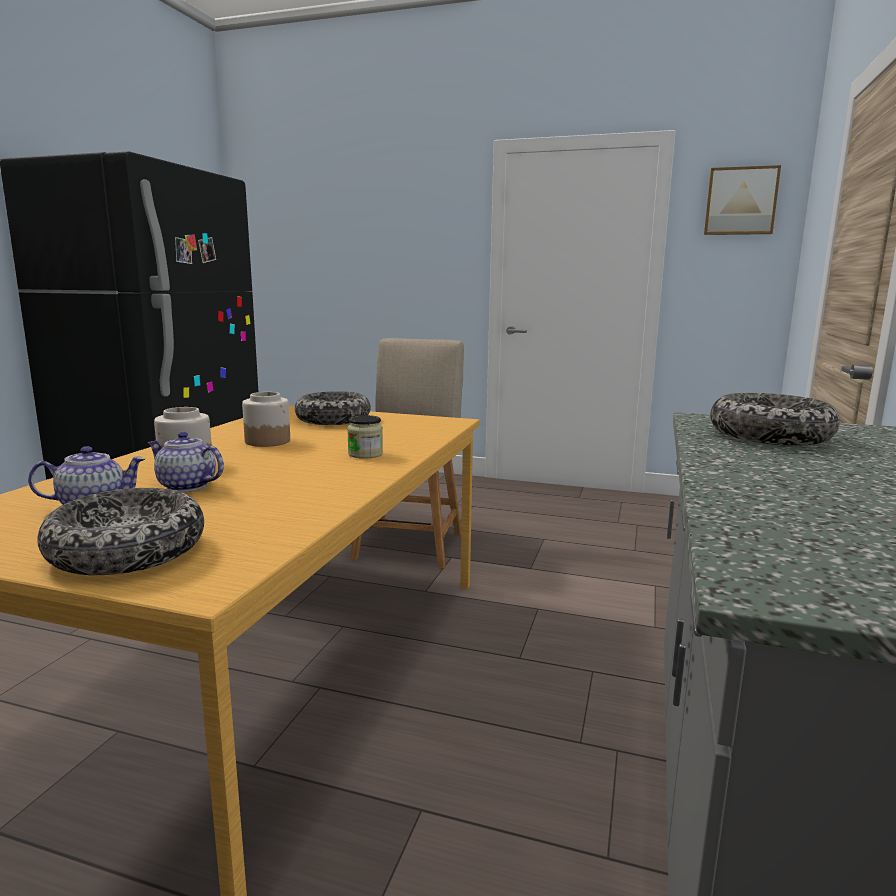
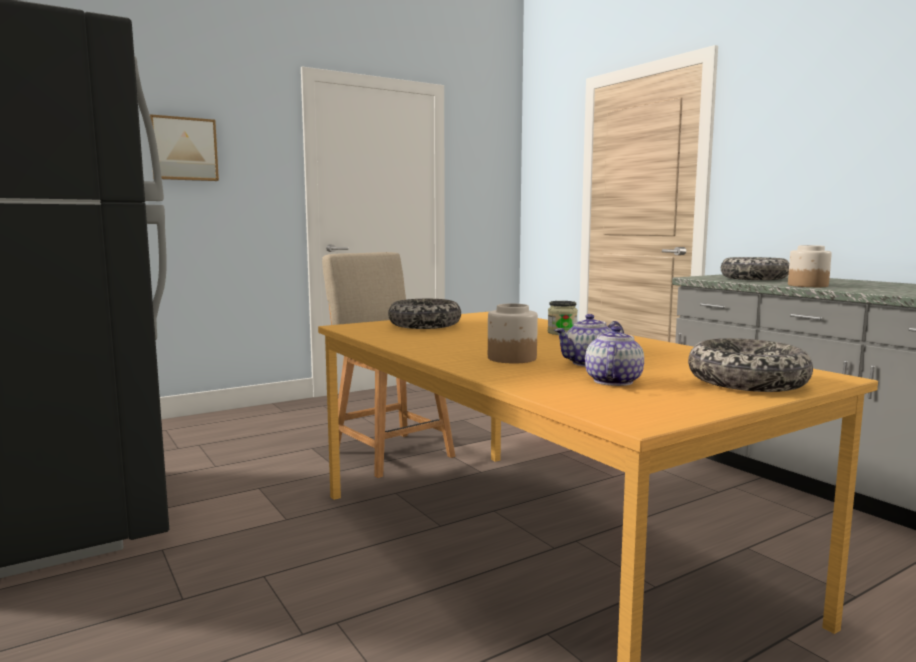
camera: 50 degrees left, 5 degrees down
(268, 441) = (470, 340): jar -> jar (807, 285)
(740, 201) = (487, 144): picture -> picture (184, 149)

